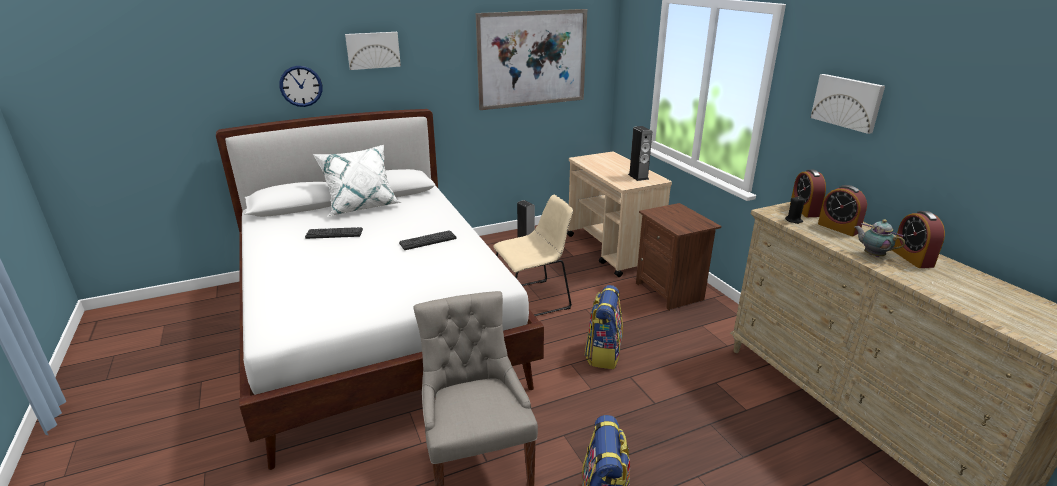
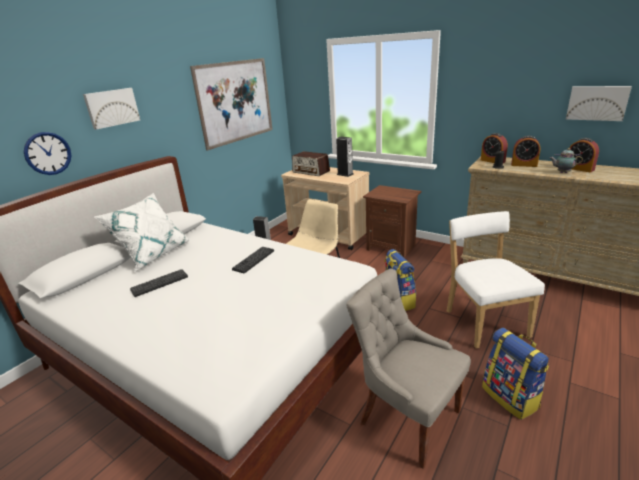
camera: 30 degrees left, 0 degrees up
(605, 163) = (311, 172): none -> radio
(678, 420) = (484, 321): none -> white chair
(847, 102) = (502, 86): picture -> picture (597, 103)

